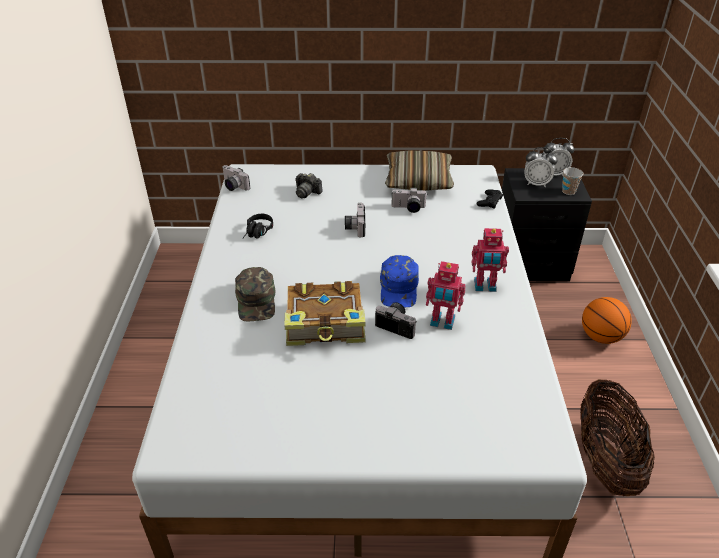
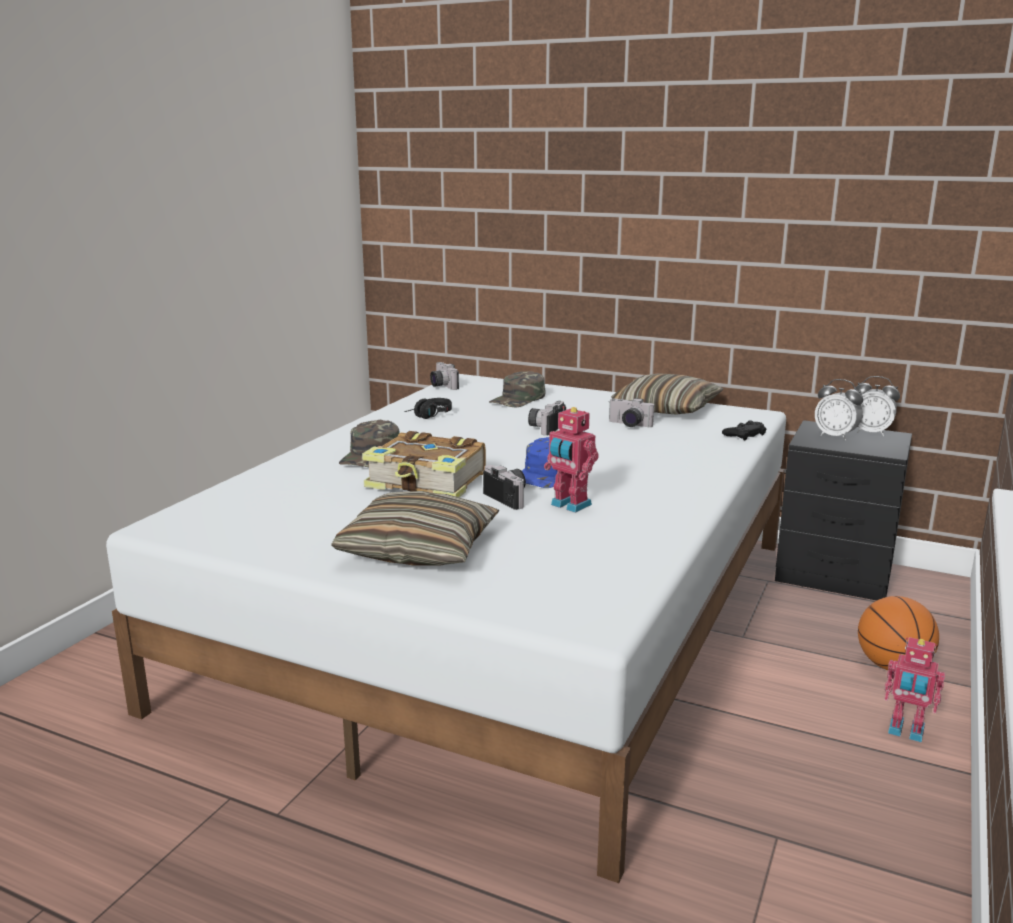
camera: 25 degrees right, 20 degrees down
(307, 192) = (518, 399): camera -> green cap
(384, 408) = (419, 548): none -> pillow
(485, 286) = (660, 491): toy robot -> toy robot (905, 732)
(568, 191) = (878, 448): cup -> none
(605, 460) = (793, 793): basket -> none

